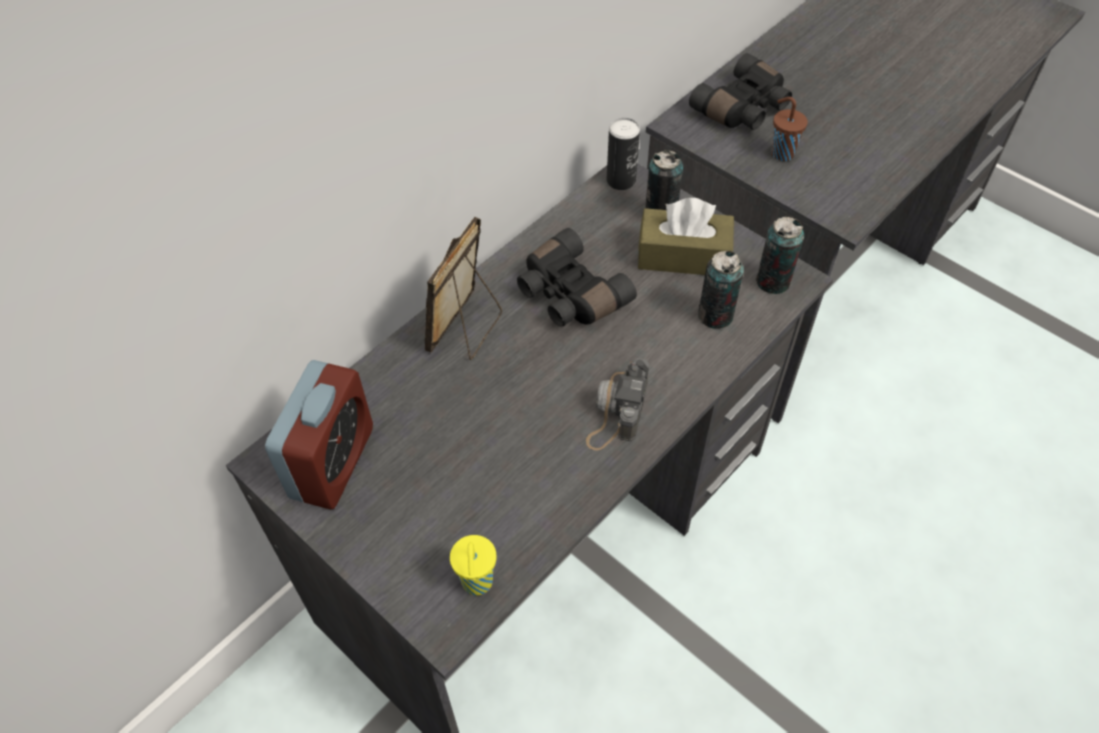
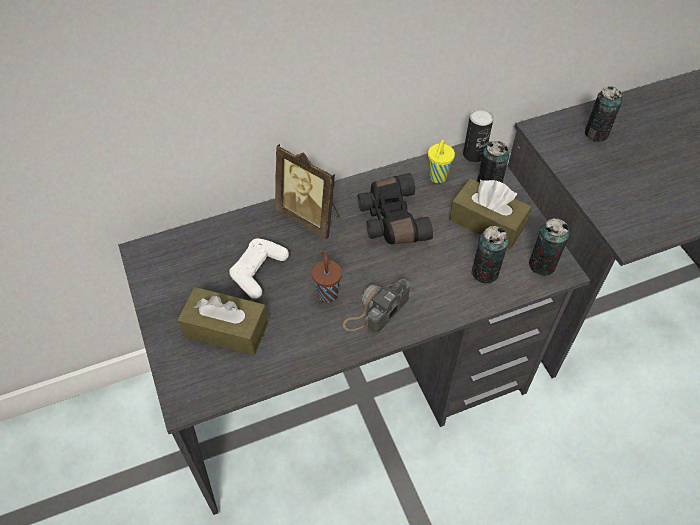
camera: 25 degrees right, 0 degrees up
(332, 463) = (179, 269): alarm clock -> none
(441, 424) = (258, 271): none -> white game controller
(443, 514) = (226, 329): none -> brown tissue box
(467, 329) = (310, 217): picture frame -> picture frame turned 105 degrees counterclockwise
(477, 583) = (220, 382): yellow cup -> yellow cup (437, 178)
(743, 108) = (596, 134): black binoculars -> can
(781, 153) = (605, 175): brown cup -> brown cup (327, 293)

